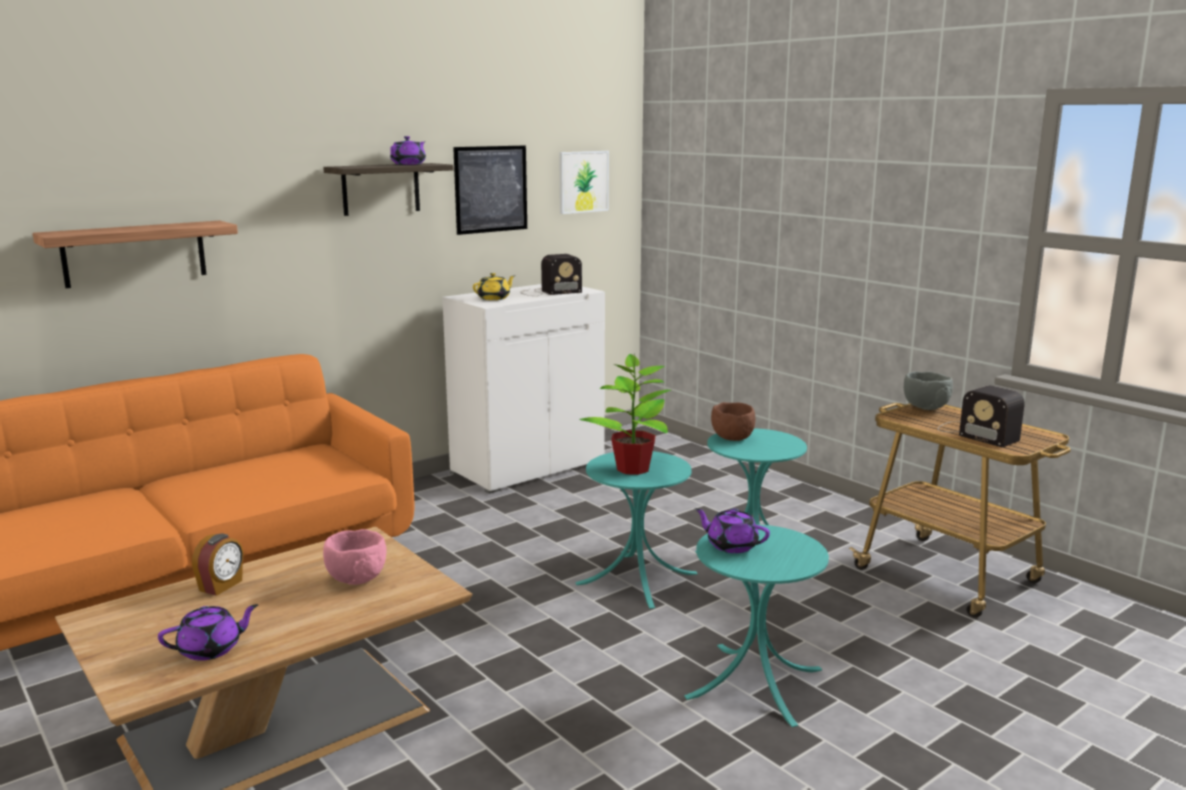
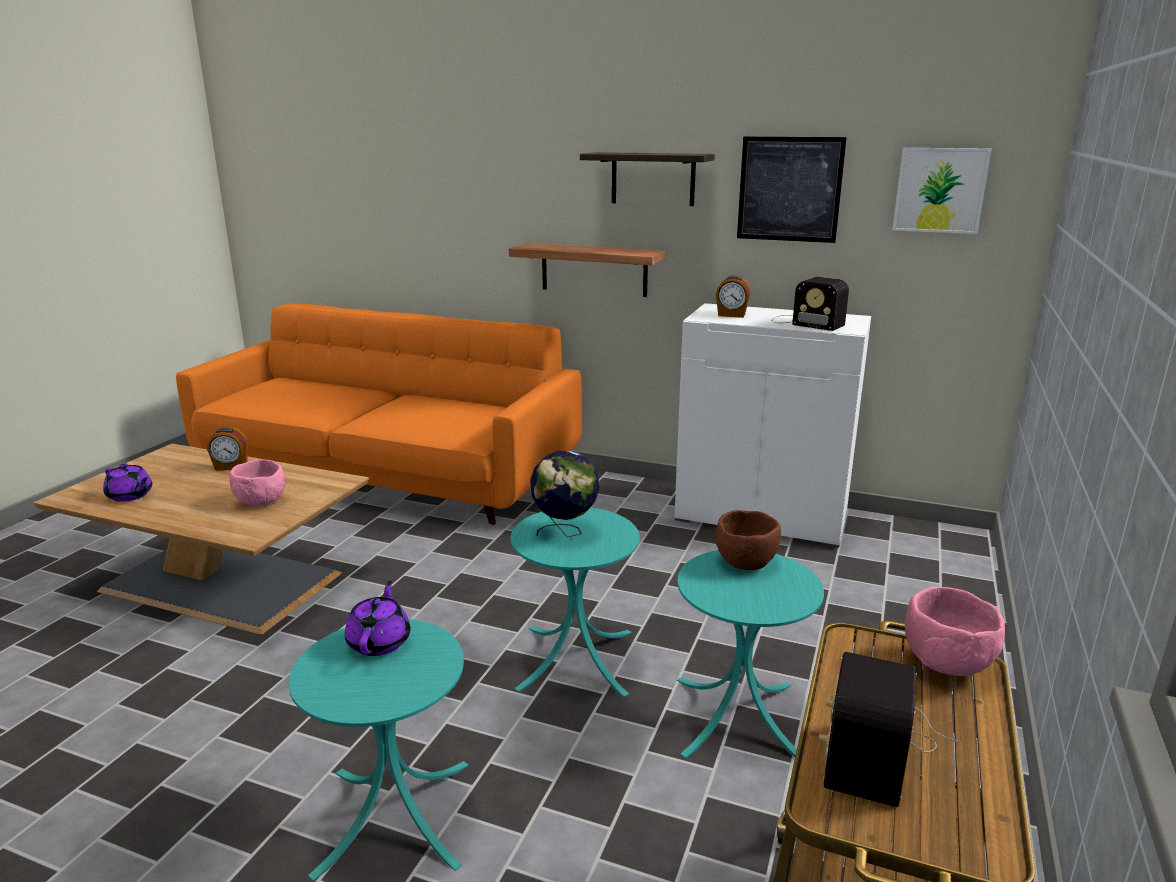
camera: 60 degrees right, 5 degrees up
(134, 253) = (441, 216): shelf -> shelf (594, 269)
(409, 164) = (670, 153): purple teapot -> none
(494, 298) = (731, 315): yellow teapot -> alarm clock
(632, 469) = (565, 532): potted plant -> globe
(925, 408) = (944, 663): grey bowl -> pink bowl

